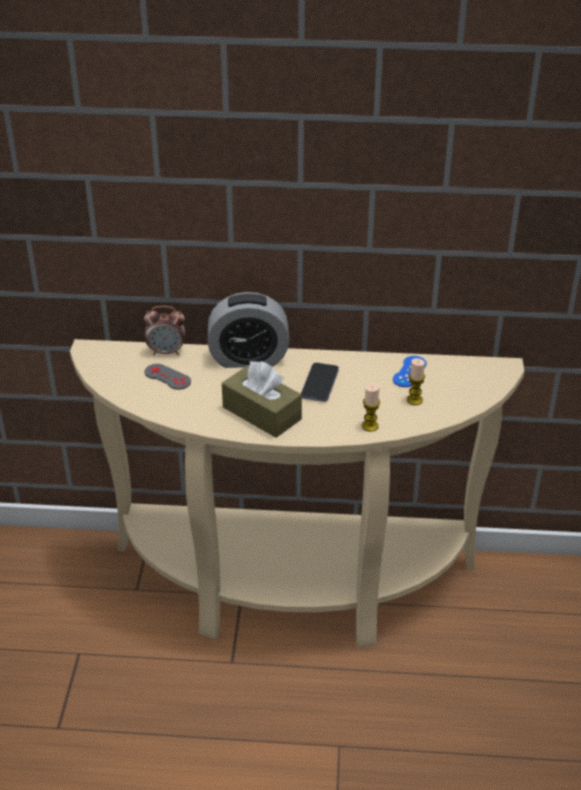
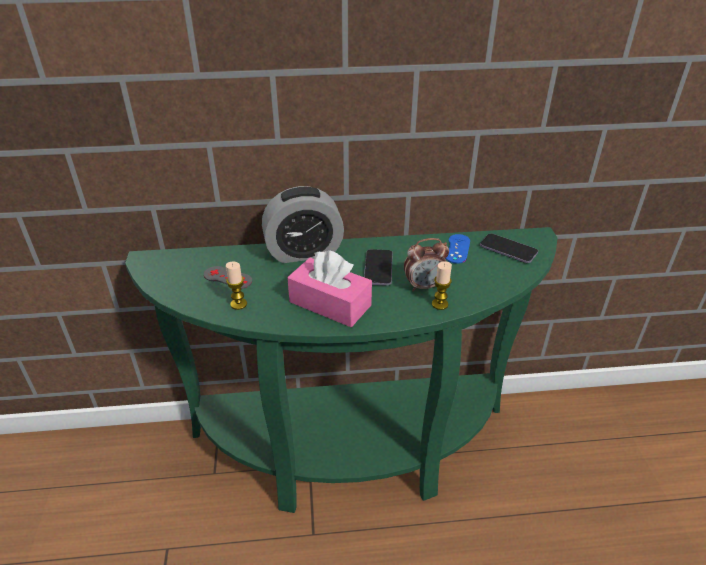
camera: 10 degrees left, 0 degrees up
(166, 352) = (223, 254): alarm clock -> alarm clock (424, 286)
(261, 413) = (330, 303): brown tissue box -> pink tissue box
(291, 588) = (351, 452): beige console table -> green console table
(414, 400) = (472, 274): candle -> candle (238, 304)
(463, 378) = (508, 250): none -> phone

